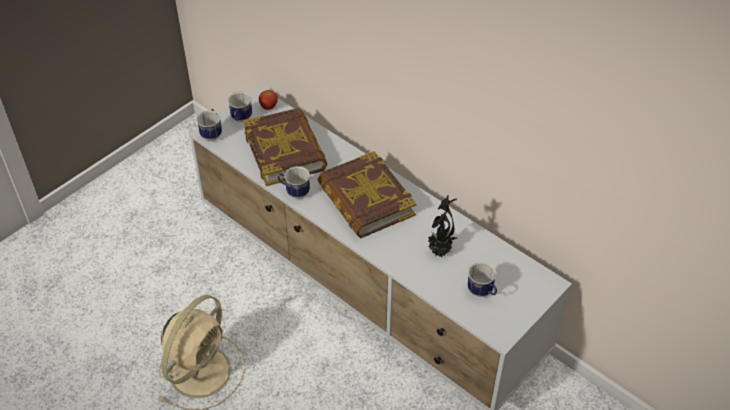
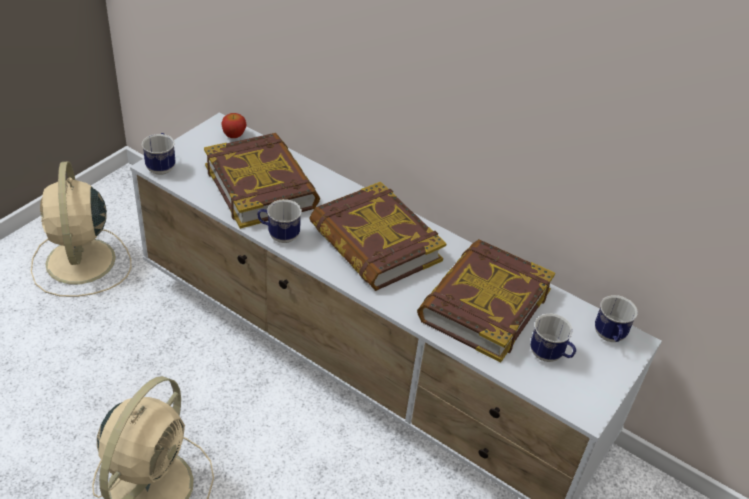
camera: 10 degrees left, 5 degrees down
(155, 199) = (80, 263): none -> beige fan
(241, 119) = (199, 150): mug -> mug (609, 338)
(440, 251) = (484, 305): potted plant -> book

